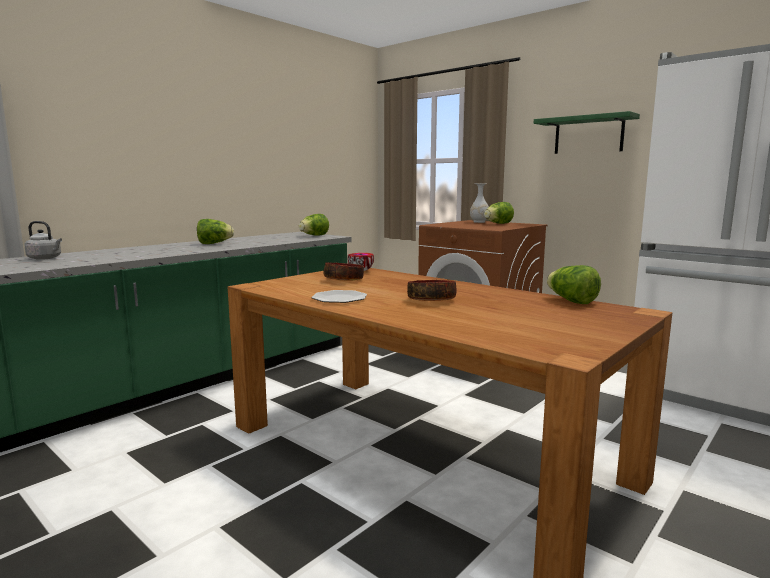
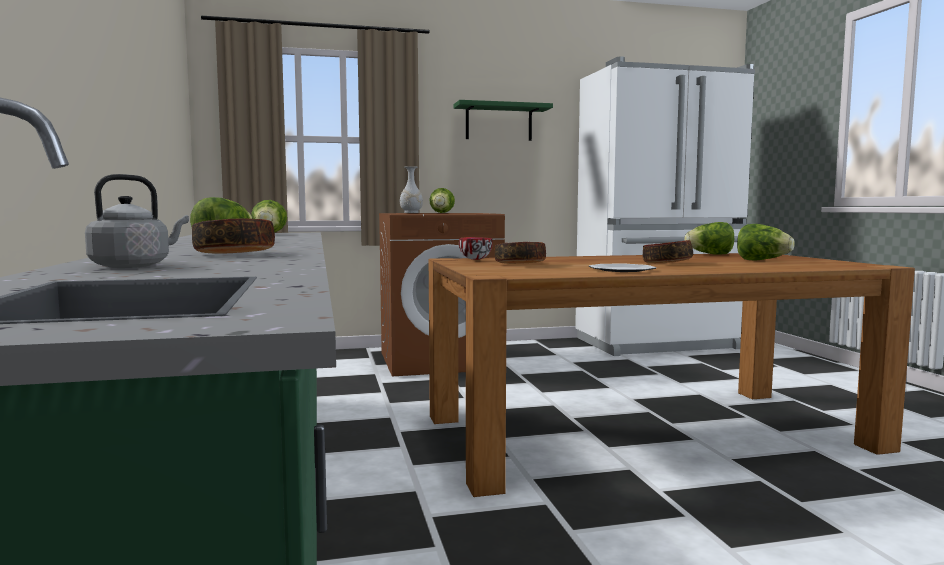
camera: 55 degrees left, 5 degrees down
(124, 255) = (235, 254): none -> bowl
(535, 318) = (762, 260): none -> lettuce

